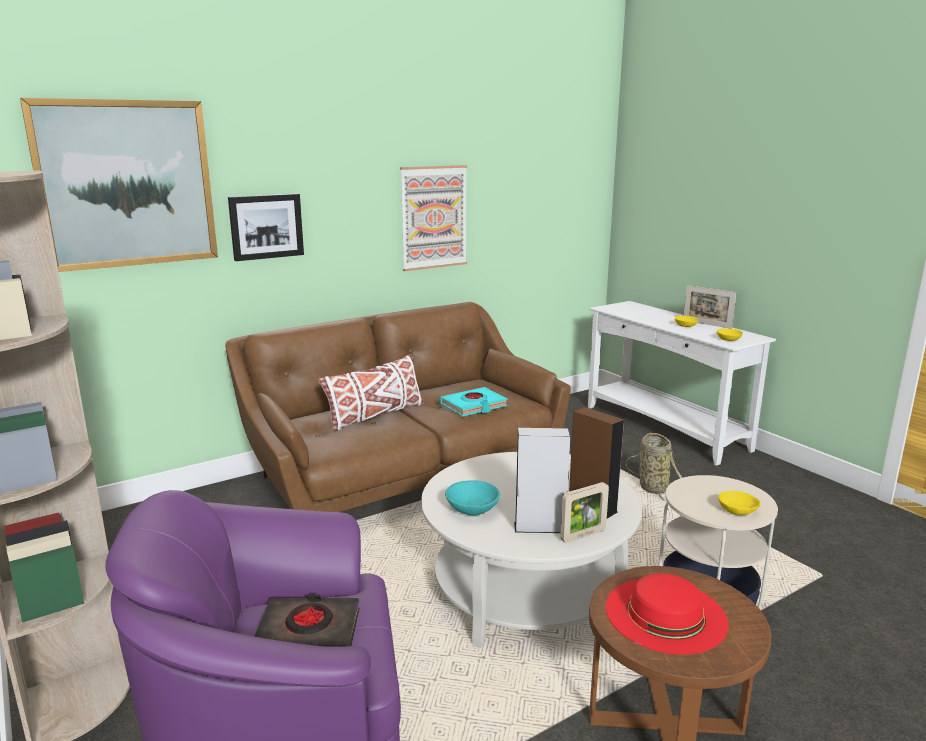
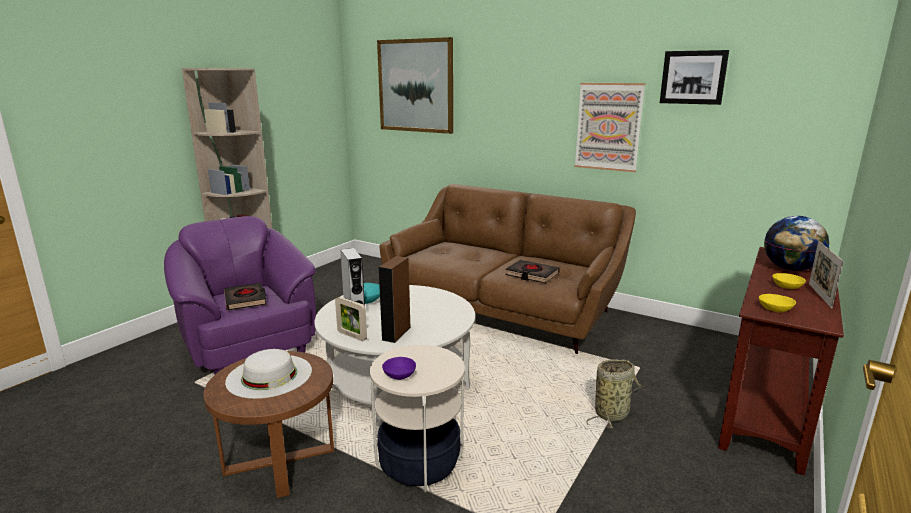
camera: 65 degrees right, 0 degrees up
(266, 226) = (482, 118): picture -> picture (693, 77)
(375, 415) = (482, 256): white pillow -> none
(473, 406) = (532, 275): turquoise book -> black book
(649, 315) = (790, 269): none -> globe
(665, 614) = (269, 375): red hat -> white hat
(666, 428) = (767, 404): white console table -> brown console table
(738, 510) = (400, 375): yellow bowl -> purple bowl

